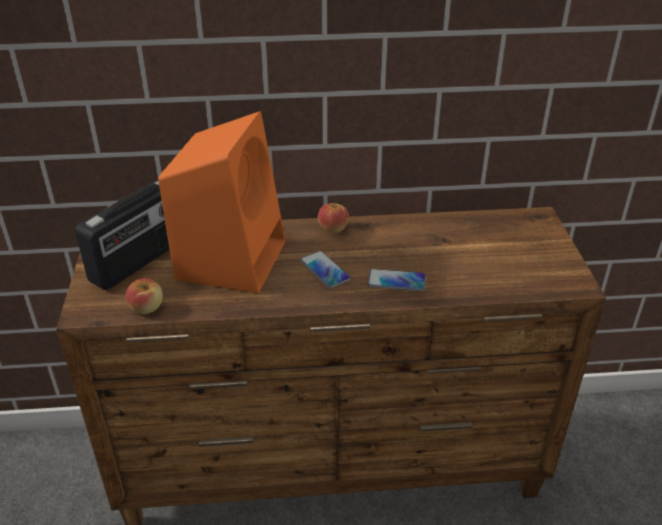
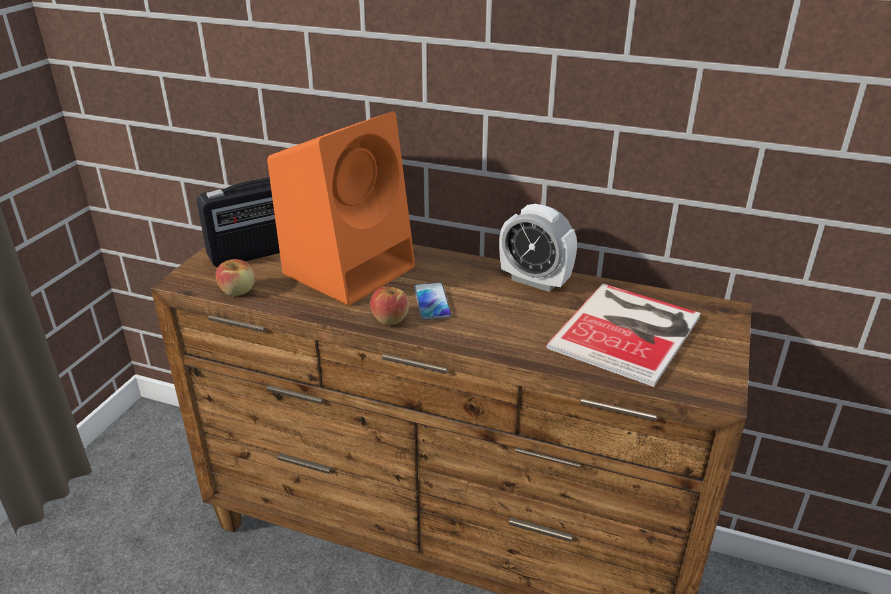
camera: 25 degrees right, 5 degrees down
(333, 228) = (473, 266): apple -> apple (390, 319)
(390, 229) = (535, 281): none -> alarm clock
(396, 281) = (499, 331): phone -> none
(488, 253) = (629, 331): none -> book

